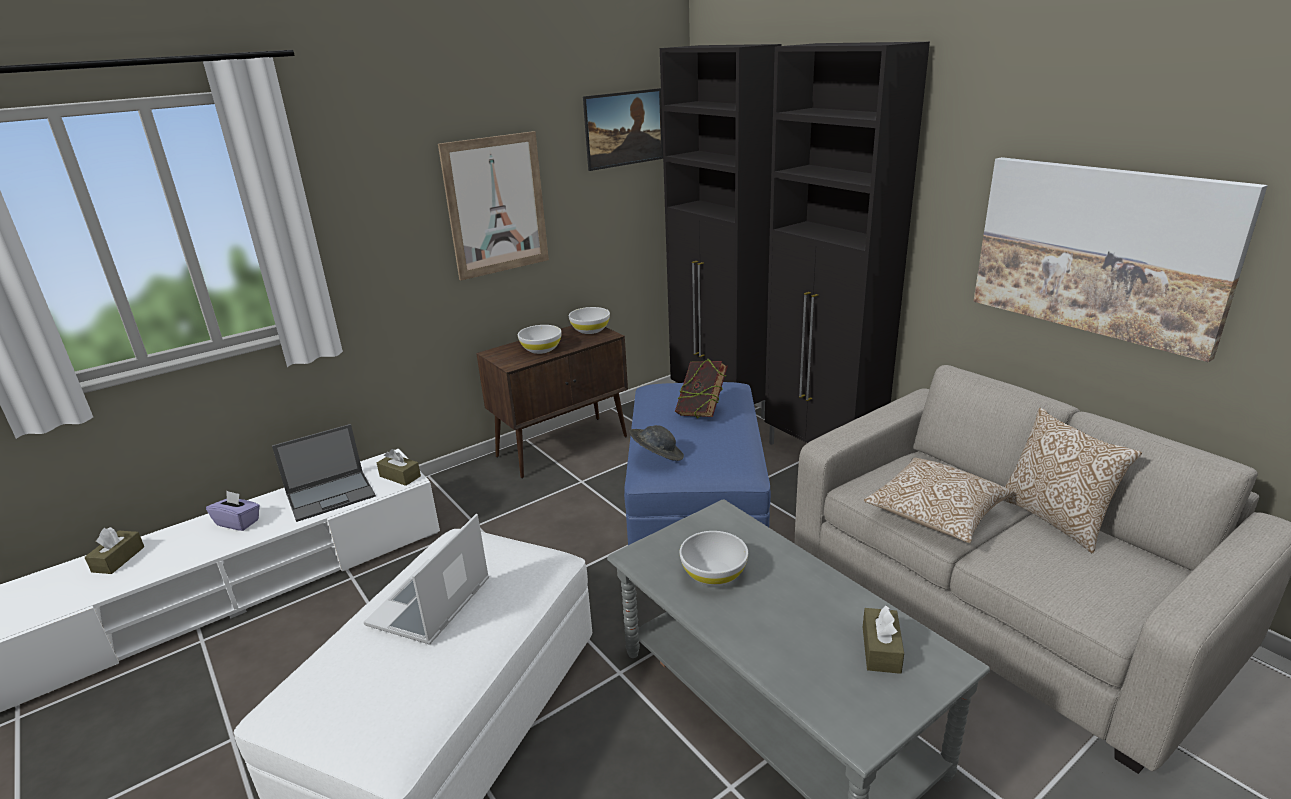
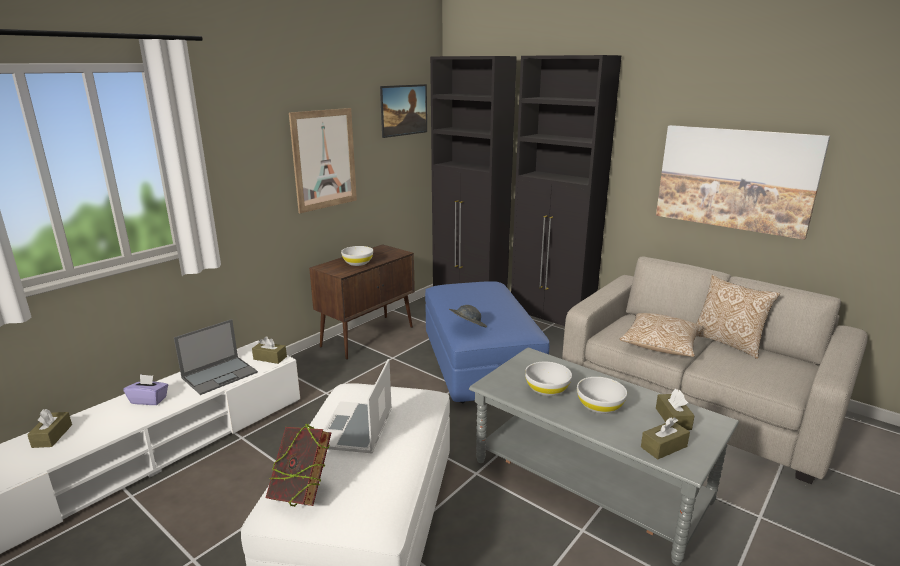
camera: 15 degrees left, 5 degrees down
(590, 330) = (386, 250): white bowl -> white bowl (599, 406)
(701, 413) = (483, 300): book -> book (302, 493)
(840, 697) = (663, 447): none -> brown tissue box

